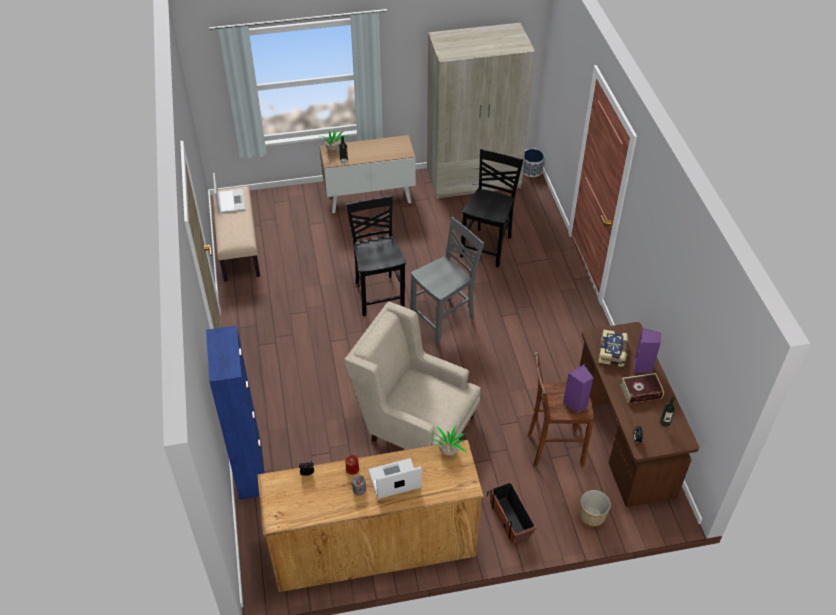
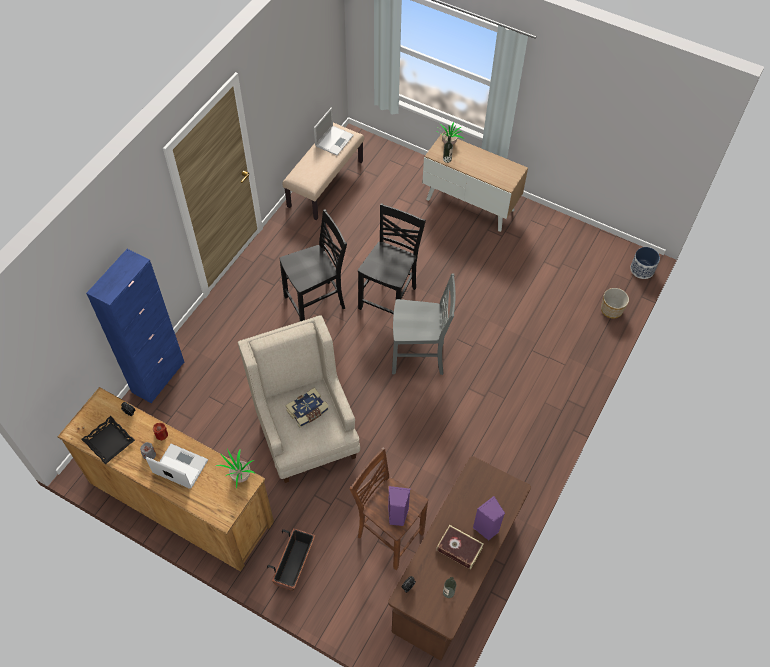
camera: 40 degrees right, 10 degrees up
(314, 505) = (109, 441): none -> black tray
(474, 179) = (579, 244): beige wardrobe -> none
(487, 247) = (523, 317): black chair -> black chair (316, 303)
(592, 515) = (359, 615): planter -> planter (611, 310)
(613, 352) = (475, 496): book -> book (308, 411)

